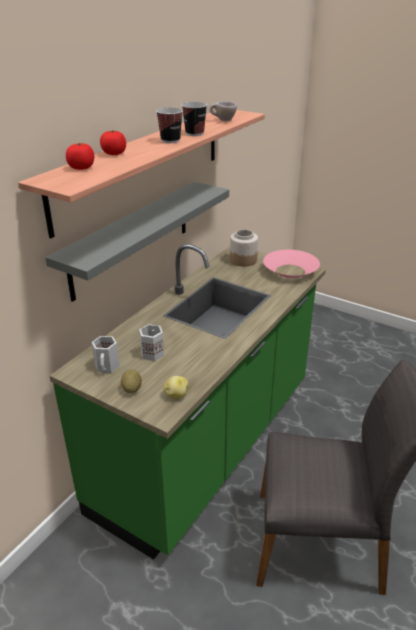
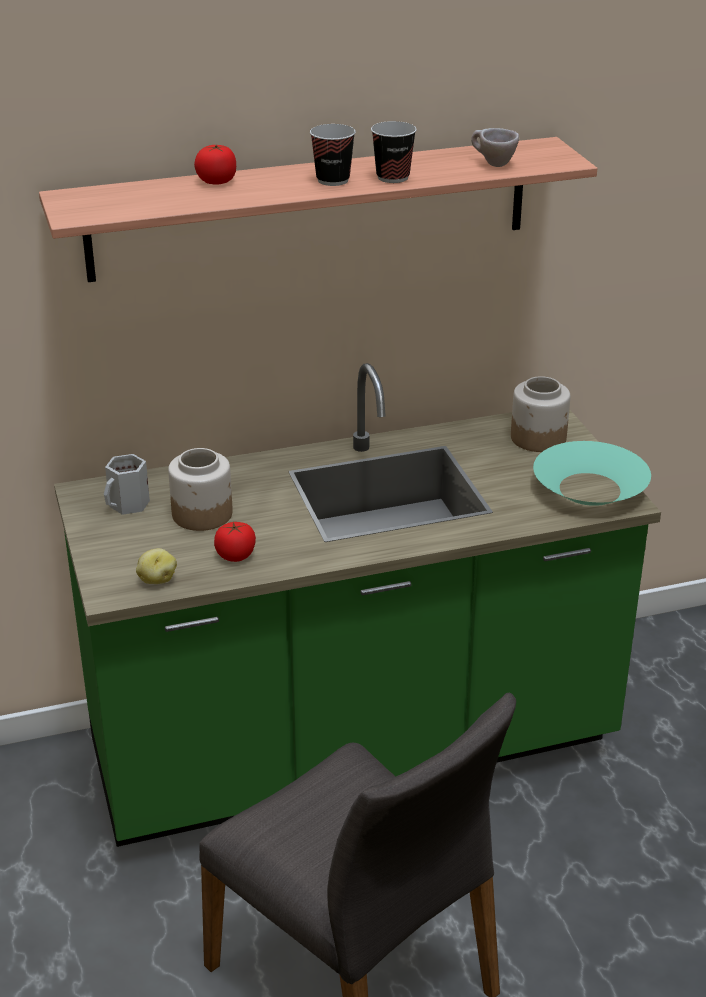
camera: 40 degrees right, 0 degrees up
(81, 168) = (137, 192): tomato -> tomato (235, 555)
(132, 238) = (271, 324): grey shelf -> none
(132, 389) = (118, 546): potato -> none
(152, 353) = (203, 514): white mug -> jar
(290, 271) = (589, 488): pink bowl -> turquoise bowl

